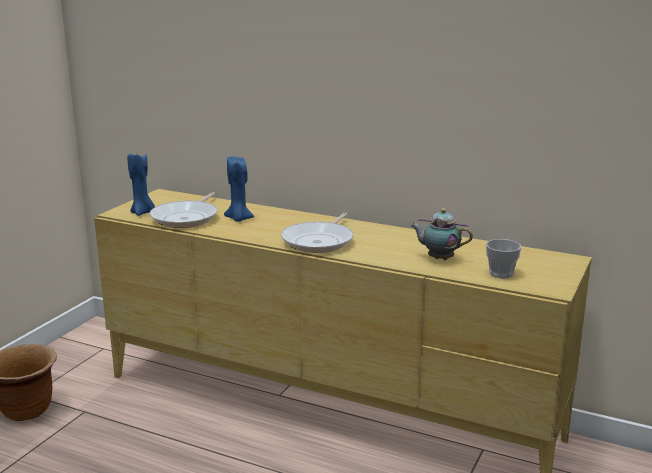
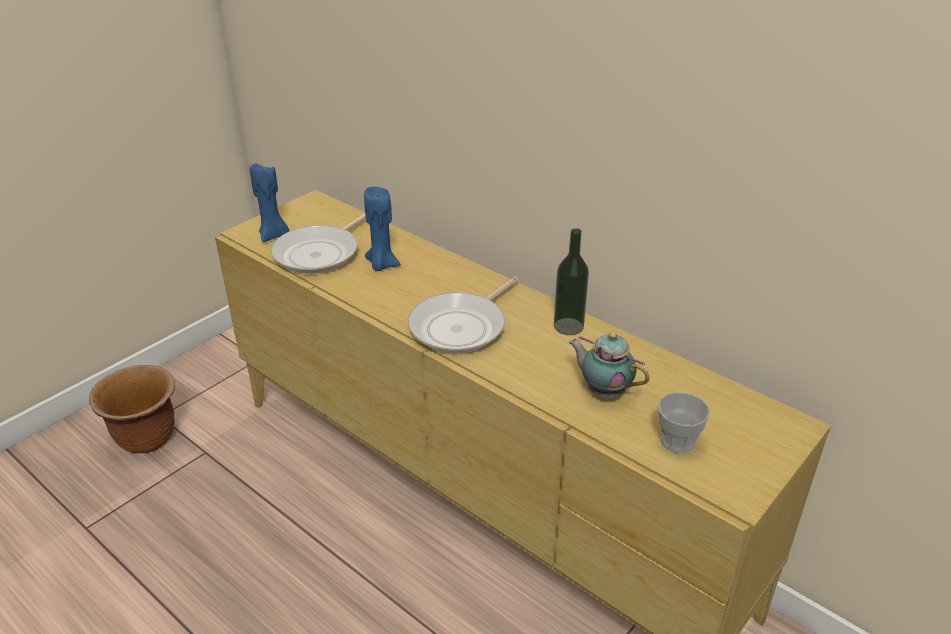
camera: 15 degrees right, 15 degrees up
(395, 234) = (568, 326): none -> bottle

